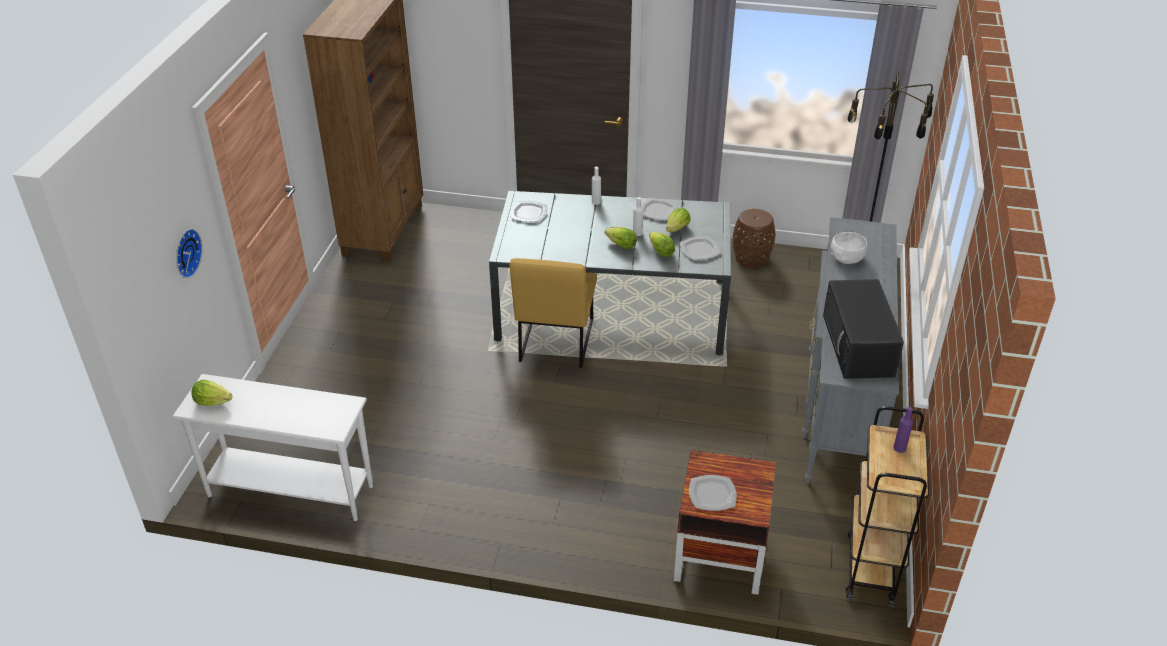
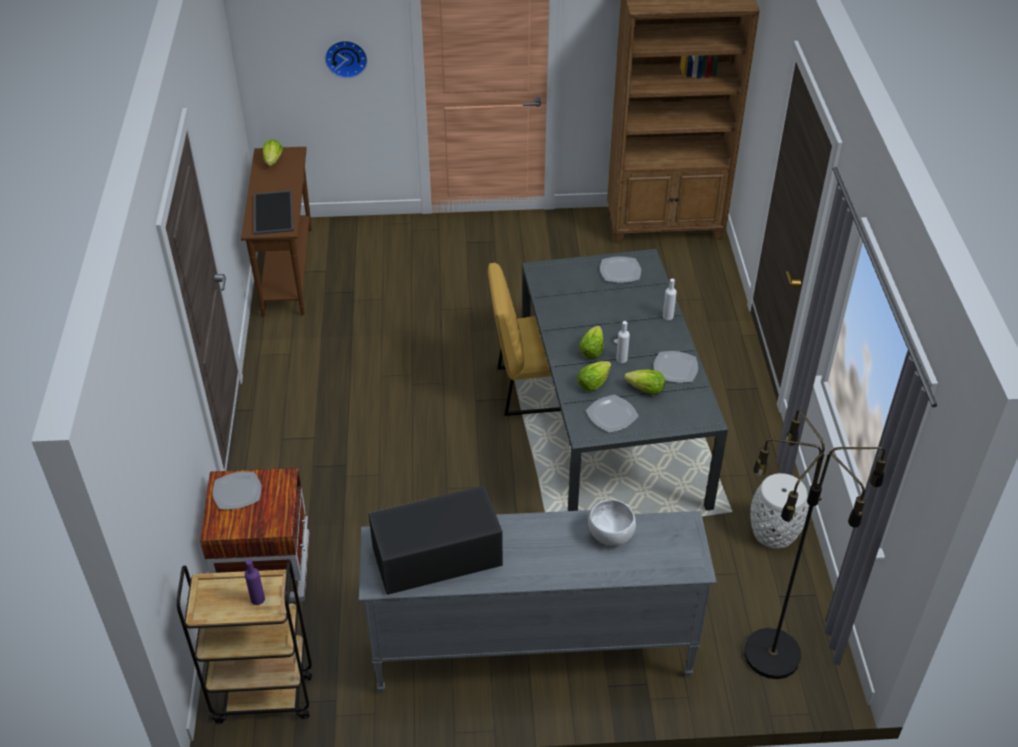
camera: 75 degrees right, 5 degrees up
(289, 492) = (286, 271): white console table -> brown console table
(312, 412) = (272, 212): none -> tray
(751, 258) = (774, 532): brown stool -> white stool

